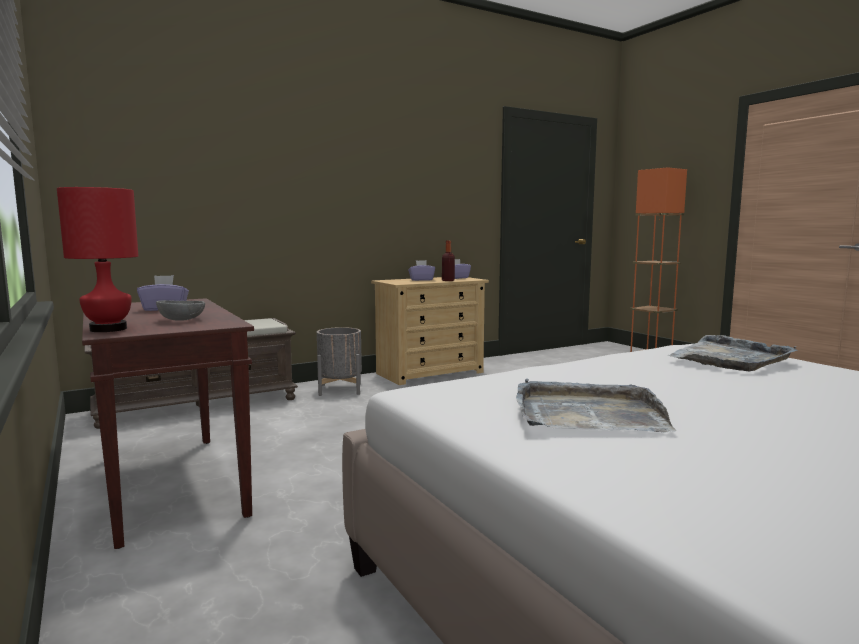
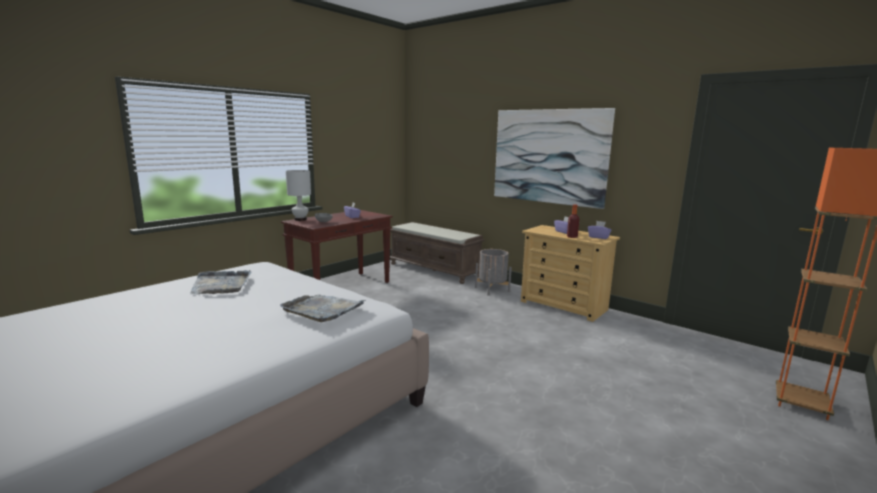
camera: 70 degrees right, 5 degrees up
(107, 329) = (300, 219): red table lamp -> white table lamp
(367, 187) = (549, 156): none -> picture

